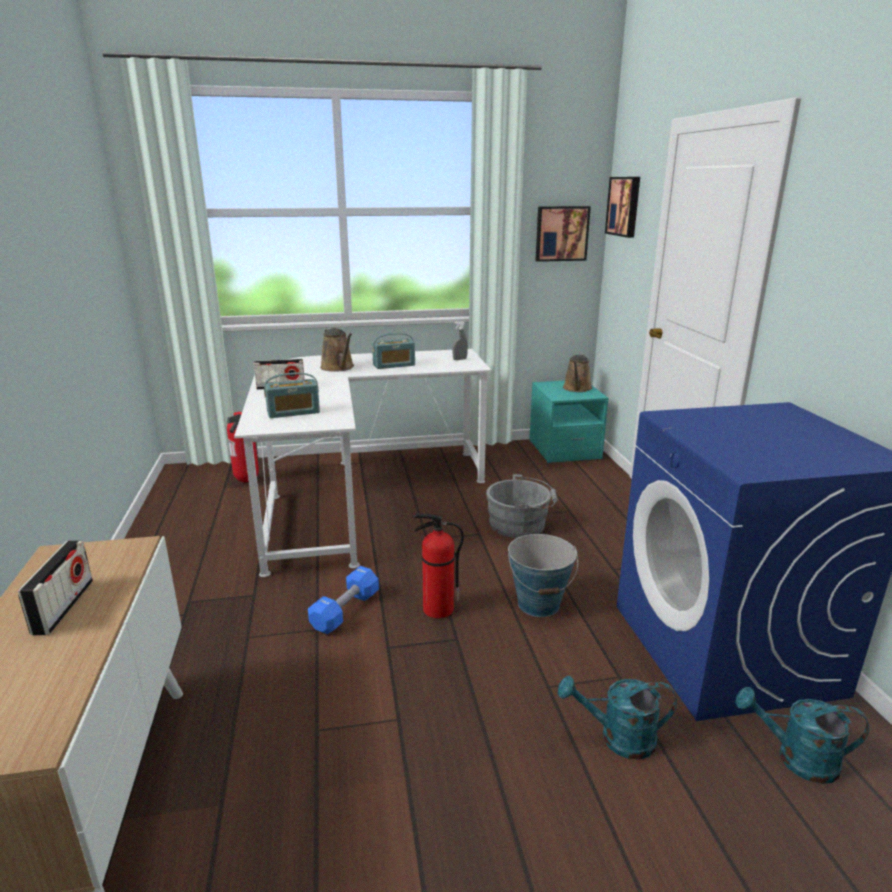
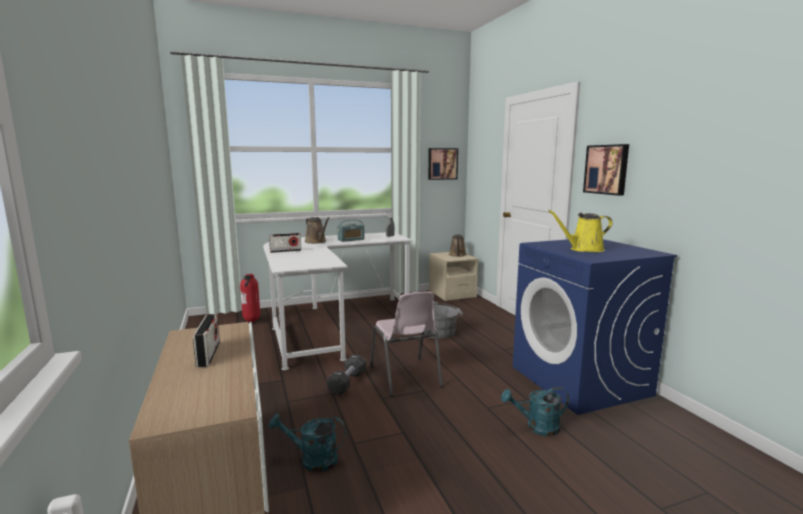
camera: 10 degrees left, 10 degrees down
(293, 412) = (303, 261): radio -> none
(345, 611) = (347, 383): blue dumbbell -> black dumbbell
(437, 609) = (405, 377): fire extinguisher -> pink chair
(539, 604) = (466, 369): bucket -> none
(564, 450) = (452, 294): turquoise nightstand -> beige nightstand
(624, 206) = (478, 147): picture -> picture (607, 169)
(748, 439) = (583, 249): none -> yellow watering can
(796, 759) = (636, 426): turquoise watering can -> turquoise watering can (312, 460)

